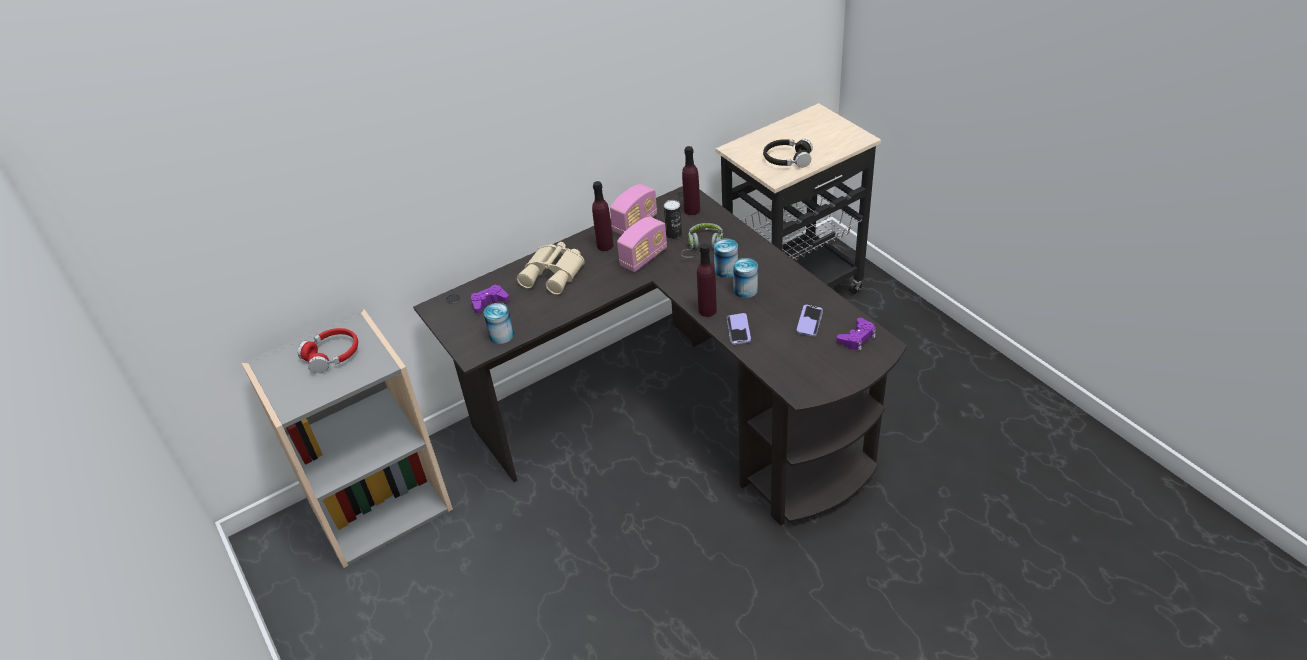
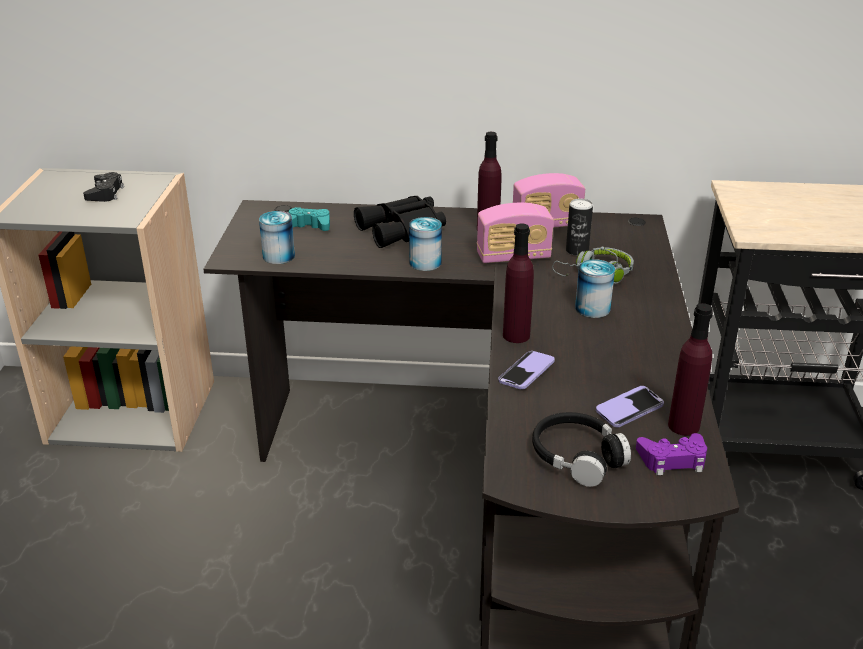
camera: 35 degrees right, 10 degrees down
(332, 355) = (105, 193): red headphones -> black game controller
(489, 302) = (308, 225): purple game controller -> turquoise game controller
(554, 273) = (403, 230): beige binoculars -> black binoculars
(692, 210) = (628, 238): purple bottle -> purple bottle (683, 426)
(745, 290) = (589, 338): can -> can (425, 263)
(787, 159) = (792, 221): black headphones -> black headphones (577, 457)

